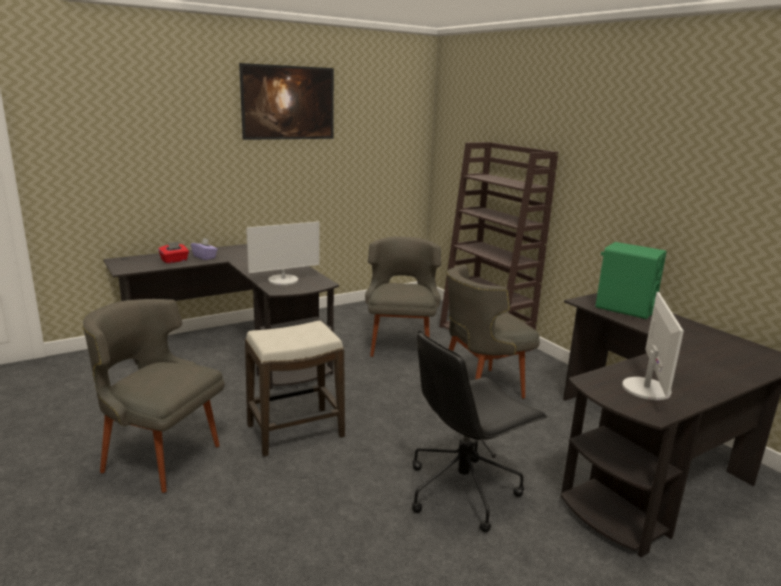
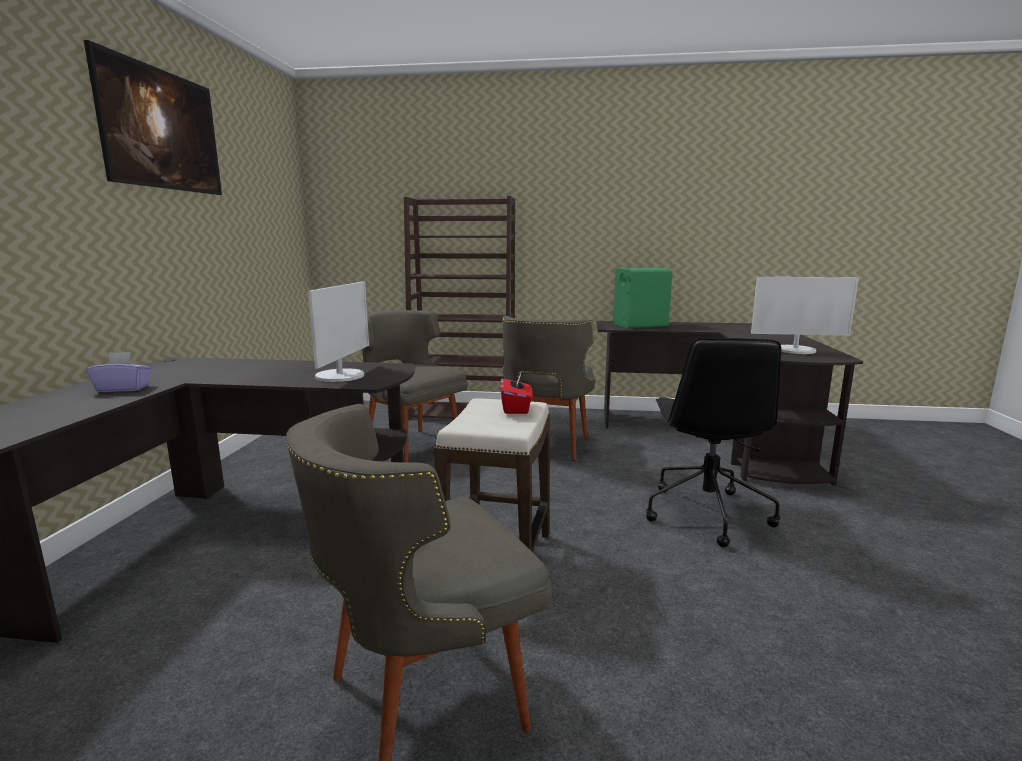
camera: 50 degrees left, 5 degrees down
(174, 260) = (75, 404): red tissue box -> red tissue box (516, 408)
(647, 389) = (795, 350): monitor -> monitor turned 135 degrees clockwise

